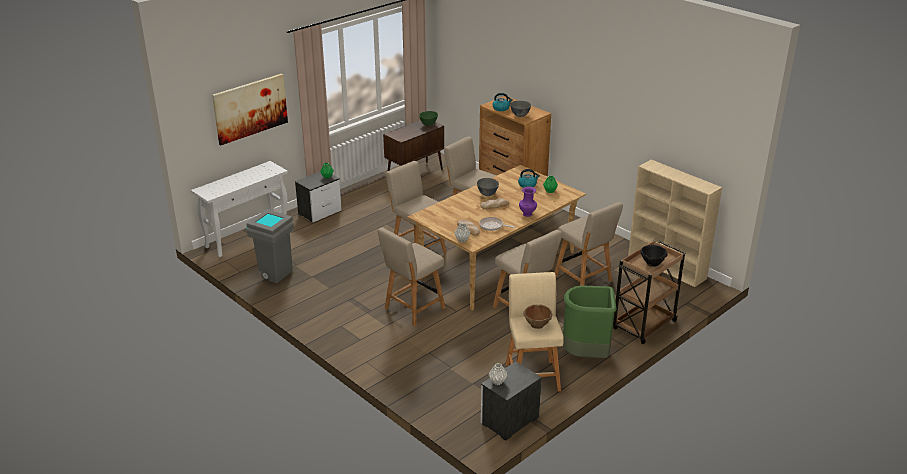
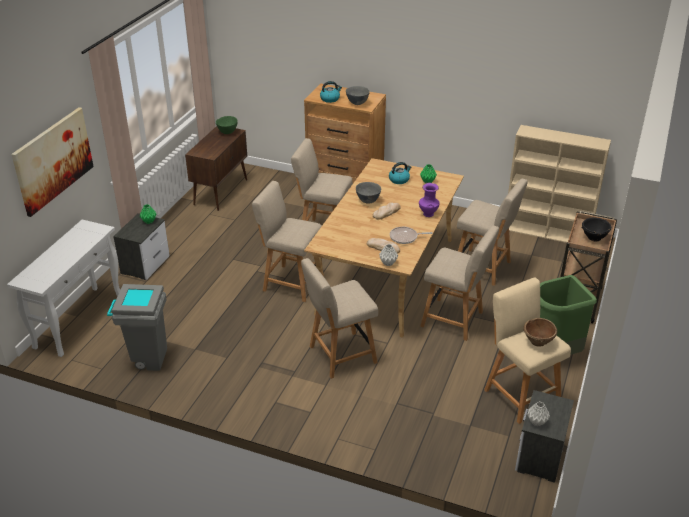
camera: 25 degrees left, 5 degrees up
(412, 309) = (339, 355): beige chair -> beige chair turned 45 degrees clockwise

